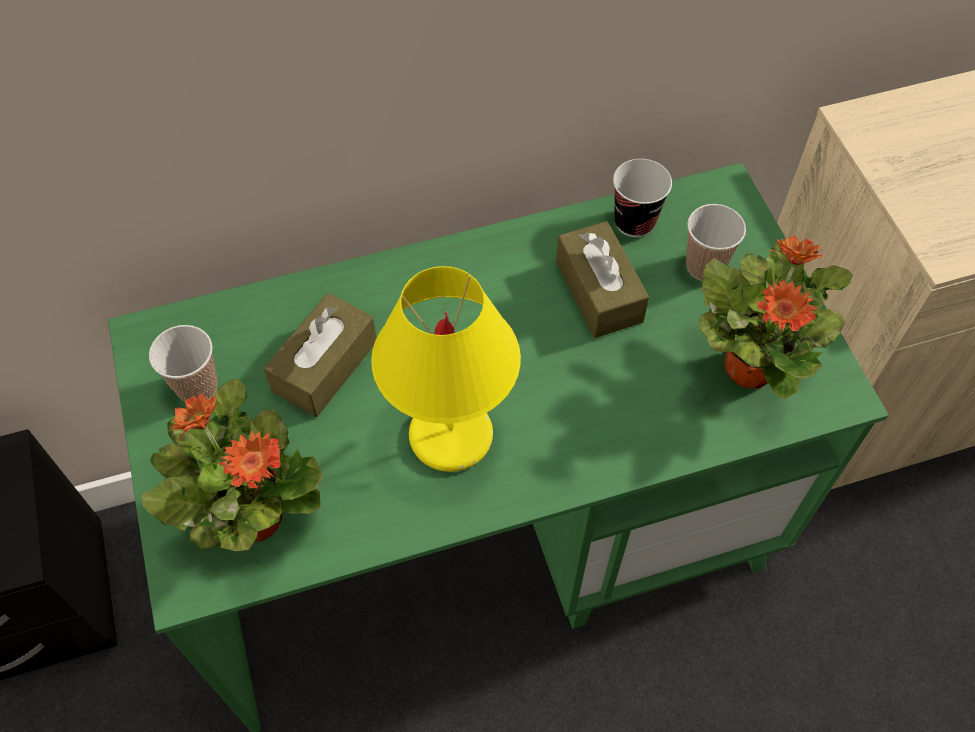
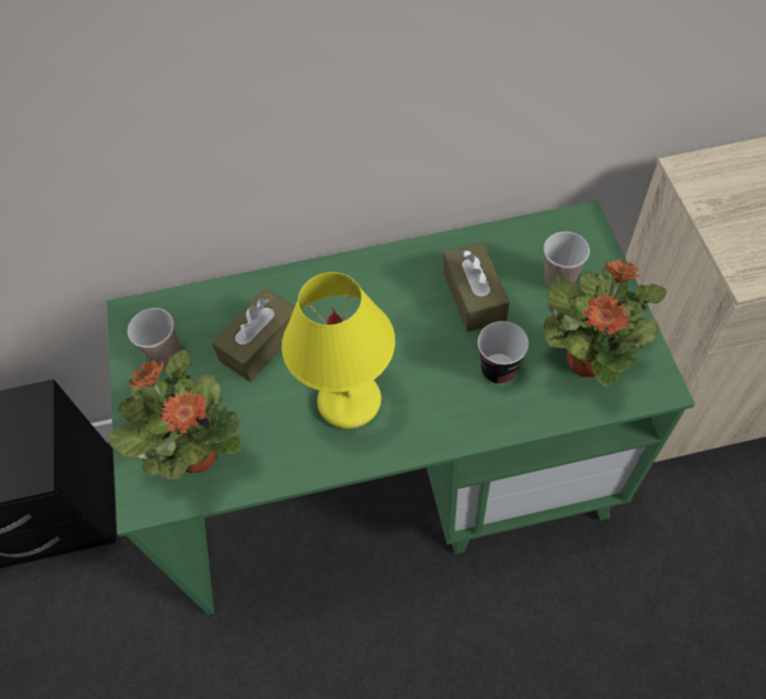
camera: 10 degrees right, 0 degrees up
(634, 222) = (507, 243): cup -> cup (499, 370)

